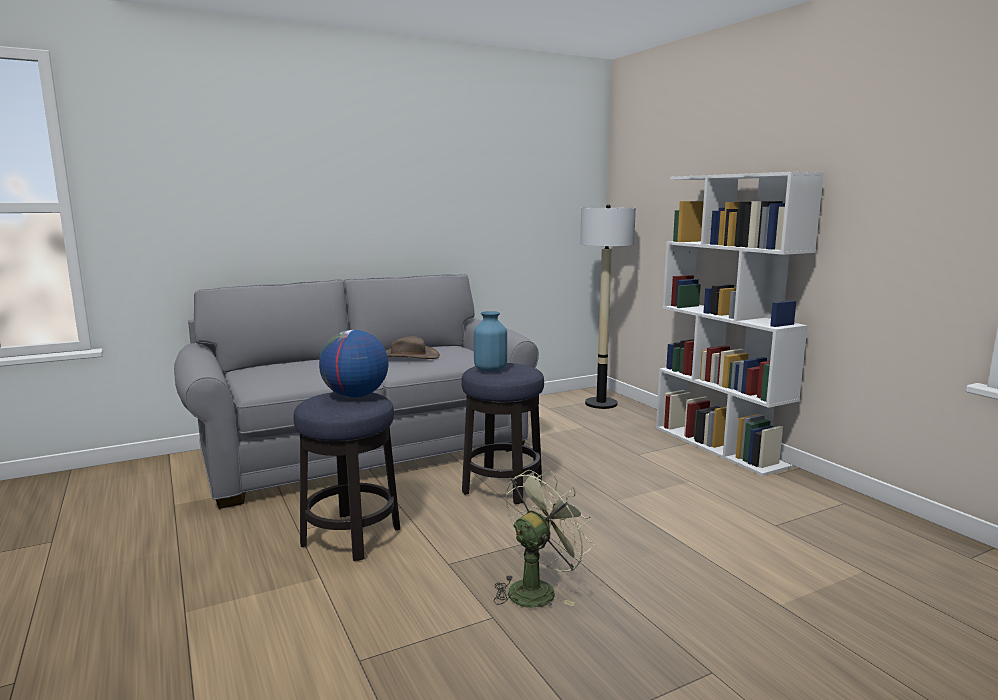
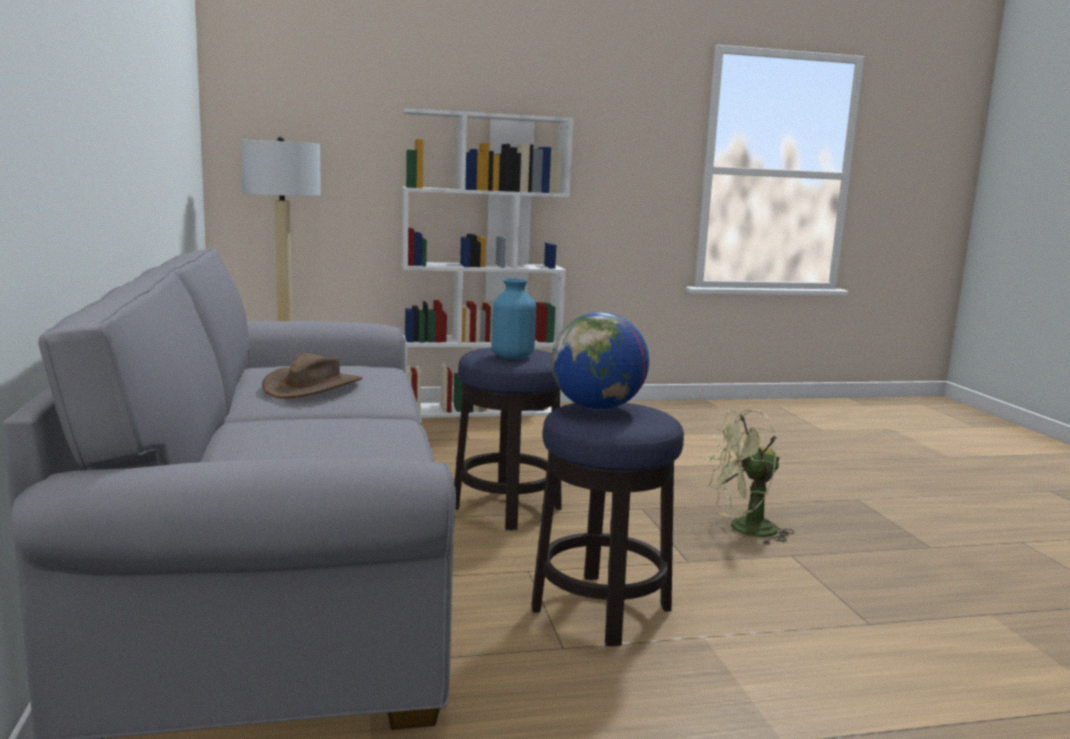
camera: 75 degrees left, 0 degrees up
(537, 589) = (744, 530): green fan -> green fan turned 75 degrees counterclockwise

